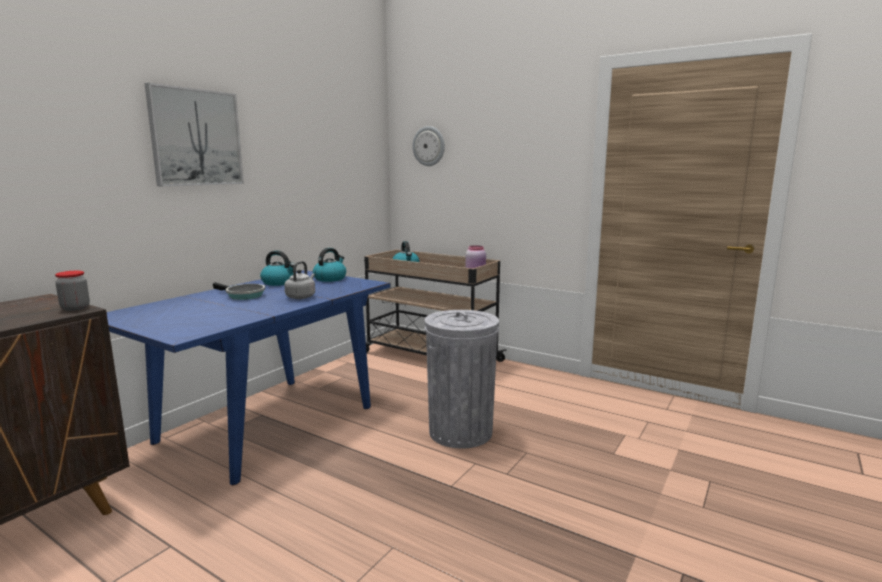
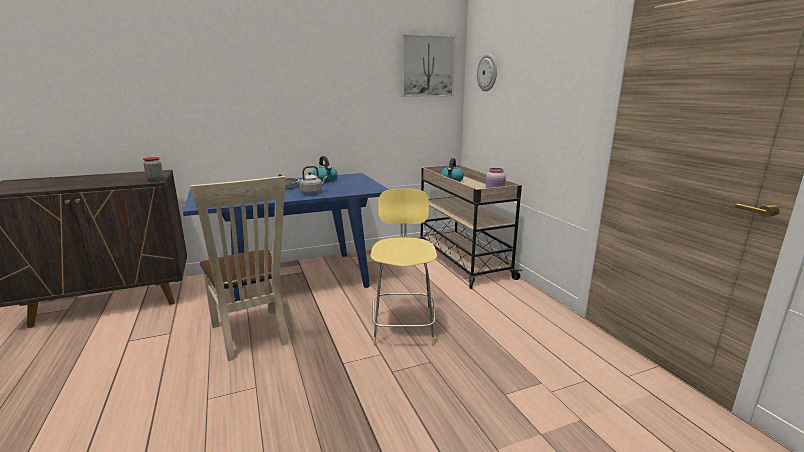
camera: 35 degrees right, 5 degrees up
(196, 137) = (273, 71): picture -> picture (427, 66)
(303, 502) = (252, 336): none -> beige chair
(330, 278) = (361, 182): kettle -> none
(460, 432) = (403, 326): grey trash can -> yellow stool

